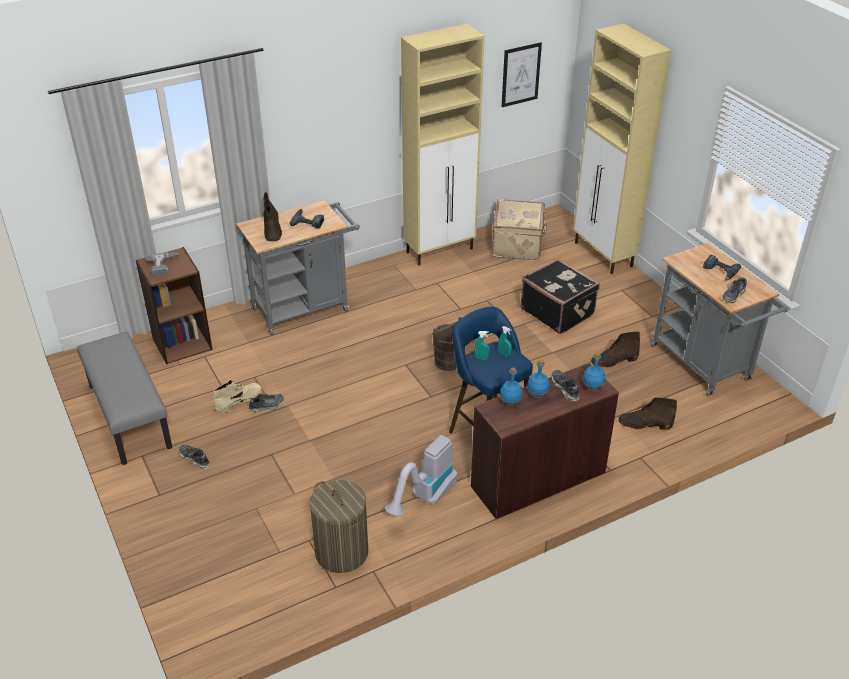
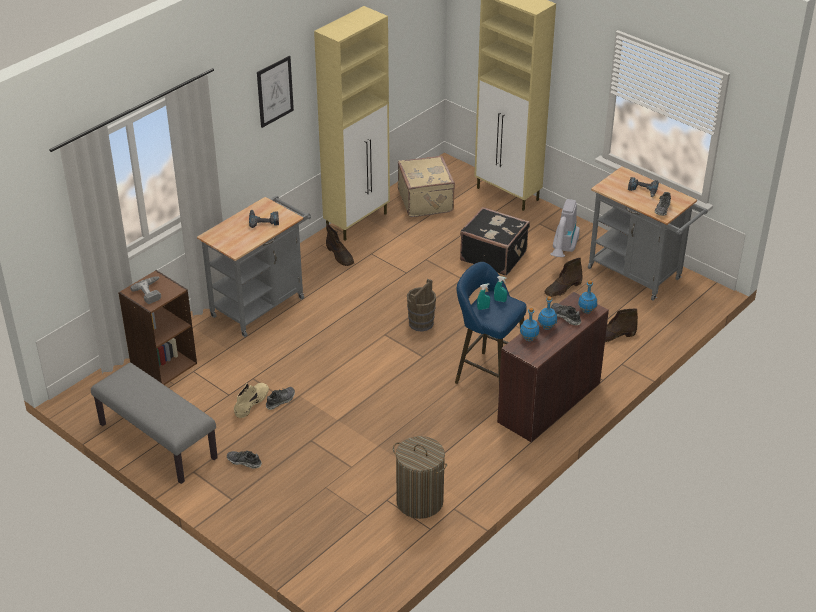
camera: 20 degrees left, 0 degrees up
(272, 230) = (236, 236): brown boot -> brown boot (340, 256)
(425, 499) = (464, 442): vacuum cleaner -> vacuum cleaner (563, 250)
(521, 74) = (406, 40): picture -> picture (275, 91)

